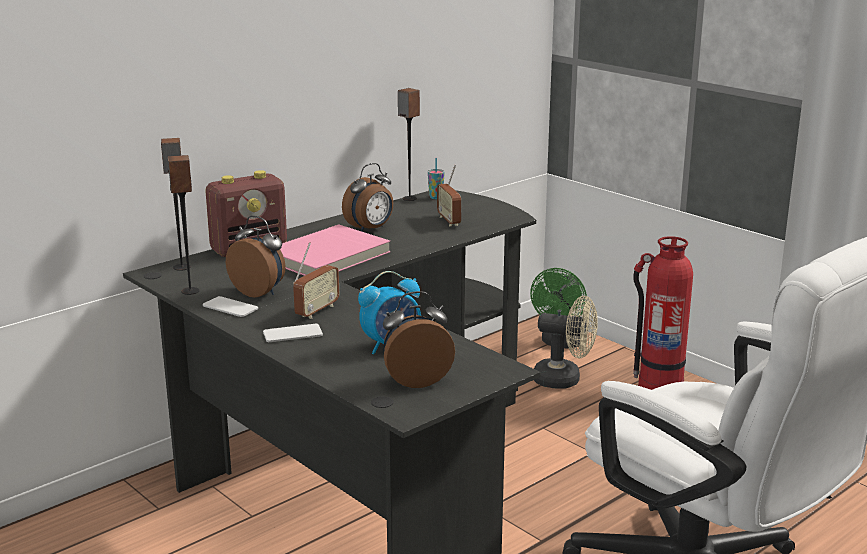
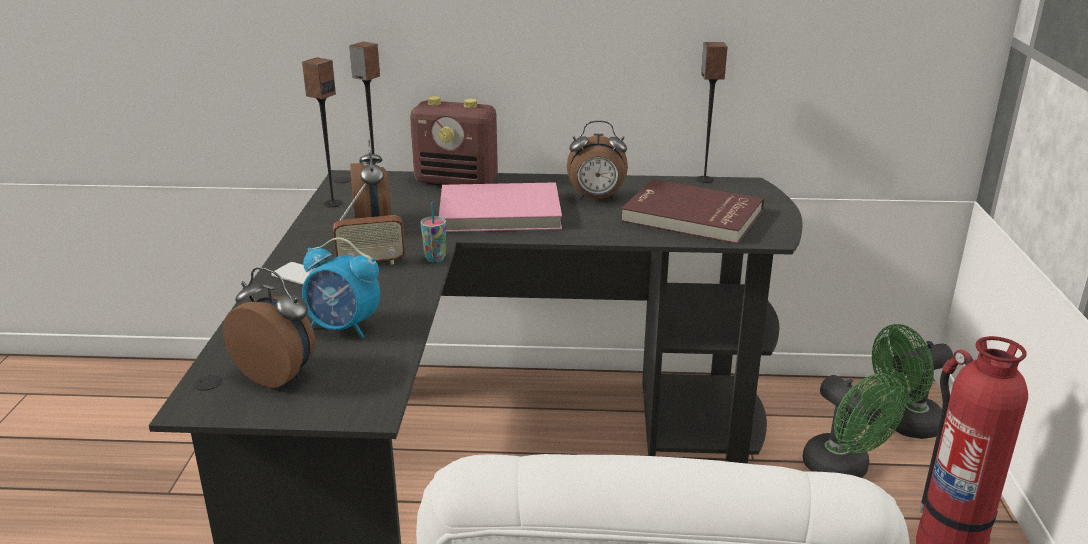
camera: 45 degrees right, 5 degrees up
(230, 308) = (323, 230): phone -> none
(436, 197) = (734, 187): cup -> cup (435, 259)
(449, 221) = (691, 217): radio -> red book
(564, 380) = (843, 470): beige fan -> green fan

